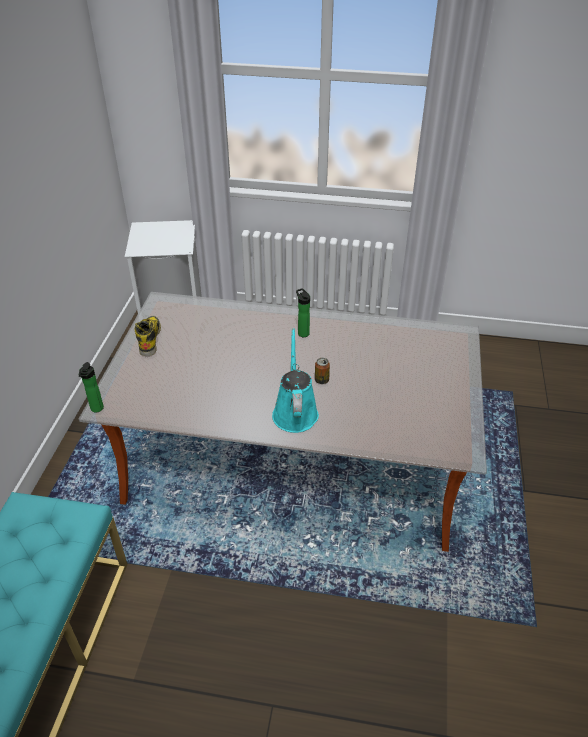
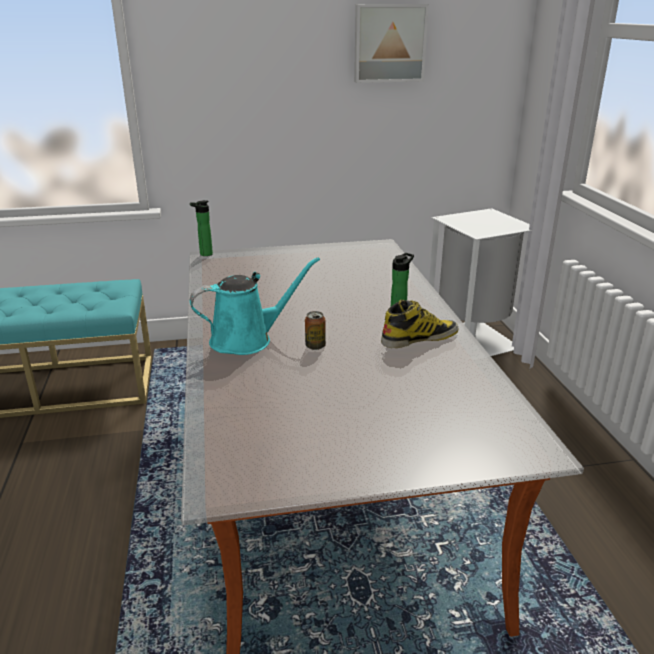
camera: 70 degrees right, 15 degrees down
(43, 127) = (389, 43): none -> picture
(149, 338) = (317, 252): boot -> boot (419, 338)

